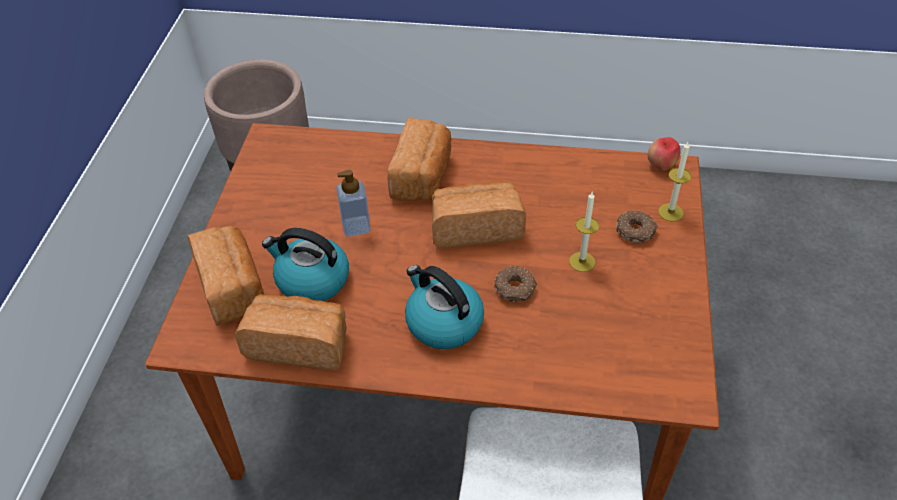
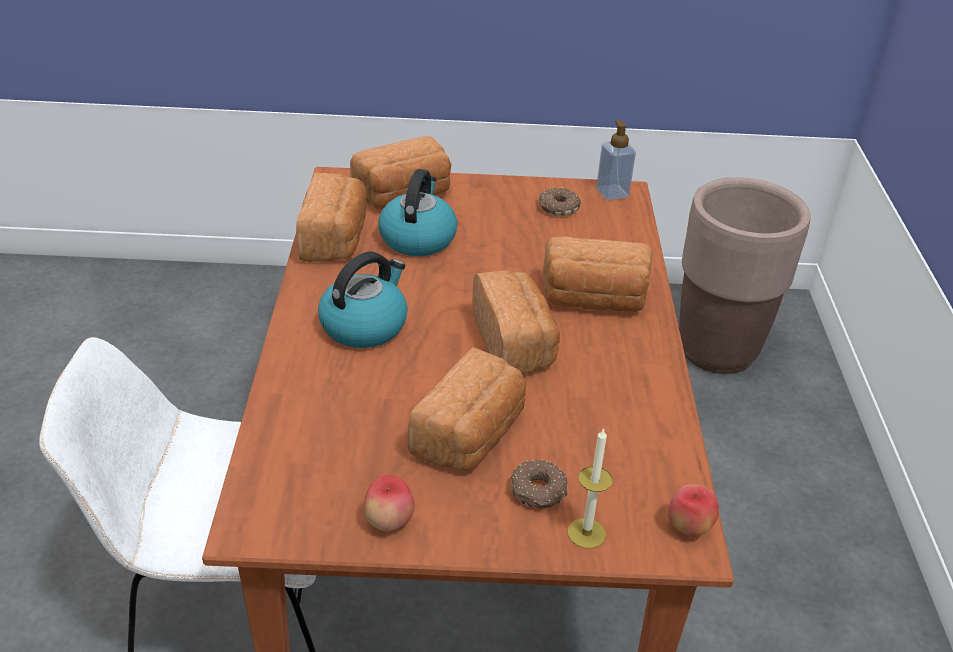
camera: 80 degrees right, 10 degrees down
(356, 226) = (499, 259): soap dispenser -> soap dispenser (612, 193)
(515, 289) = (417, 377): donut -> donut (557, 208)
(582, 262) = (471, 436): candle -> bread
(673, 312) = (389, 522): none -> apple

